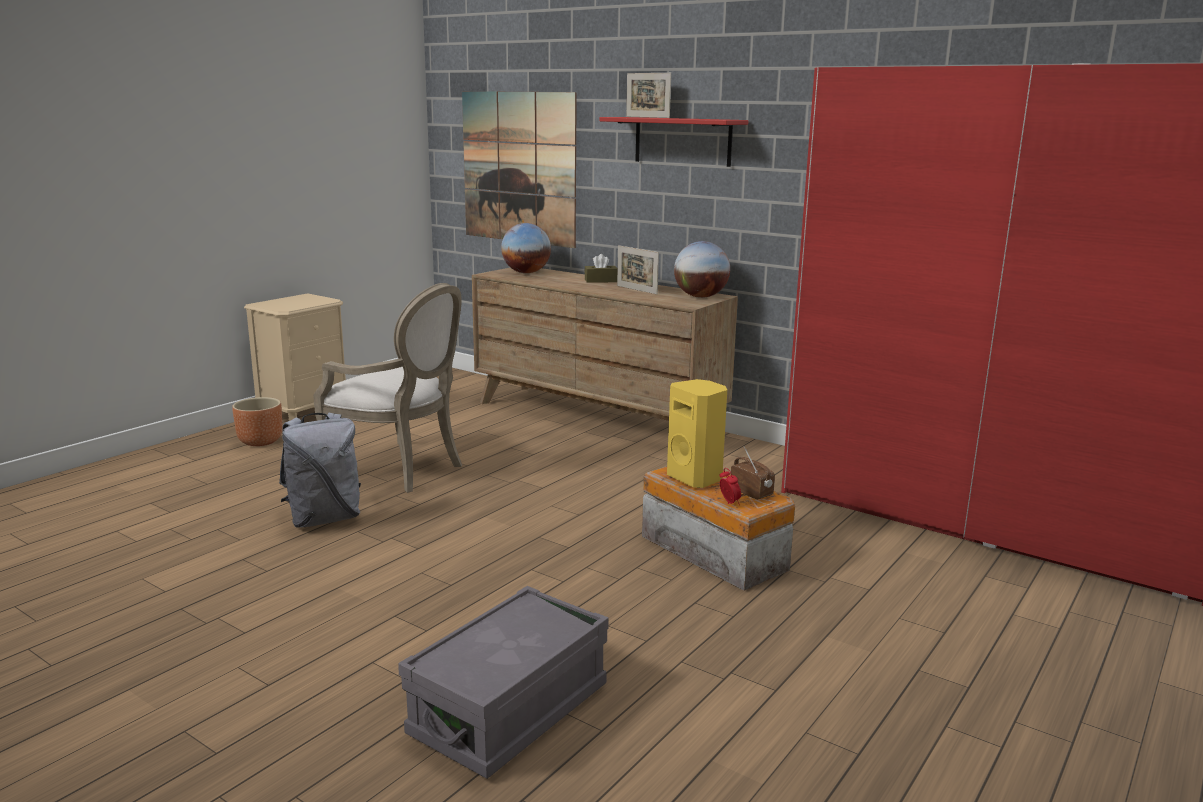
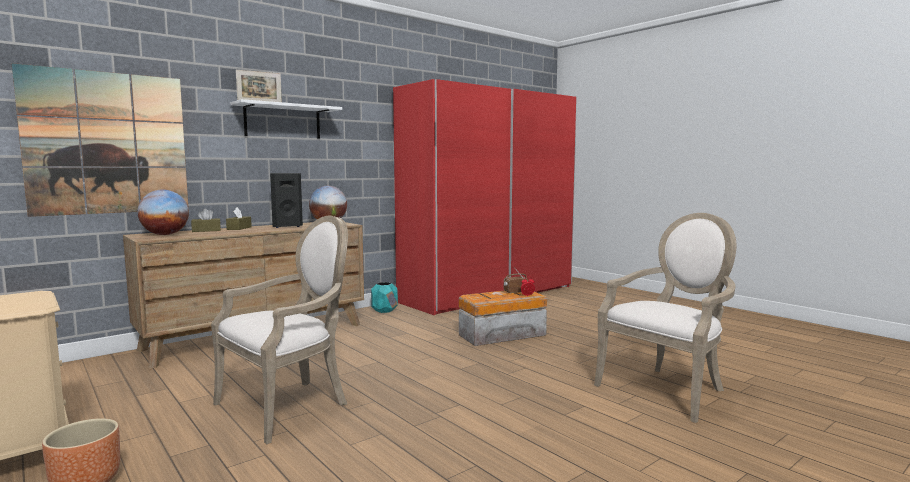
camera: 75 degrees left, 10 degrees down
(324, 519) = (377, 440): grey backpack -> none
(509, 711) = (668, 389): grey storage box -> armchair
(570, 276) = (206, 230): none -> brown tissue box
(636, 290) = (286, 226): picture frame -> black speaker
(682, 141) = (283, 121): red shelf -> white shelf
(696, 478) = (491, 297): yellow speaker -> none
(771, 458) = (385, 310): none -> turquoise planter

